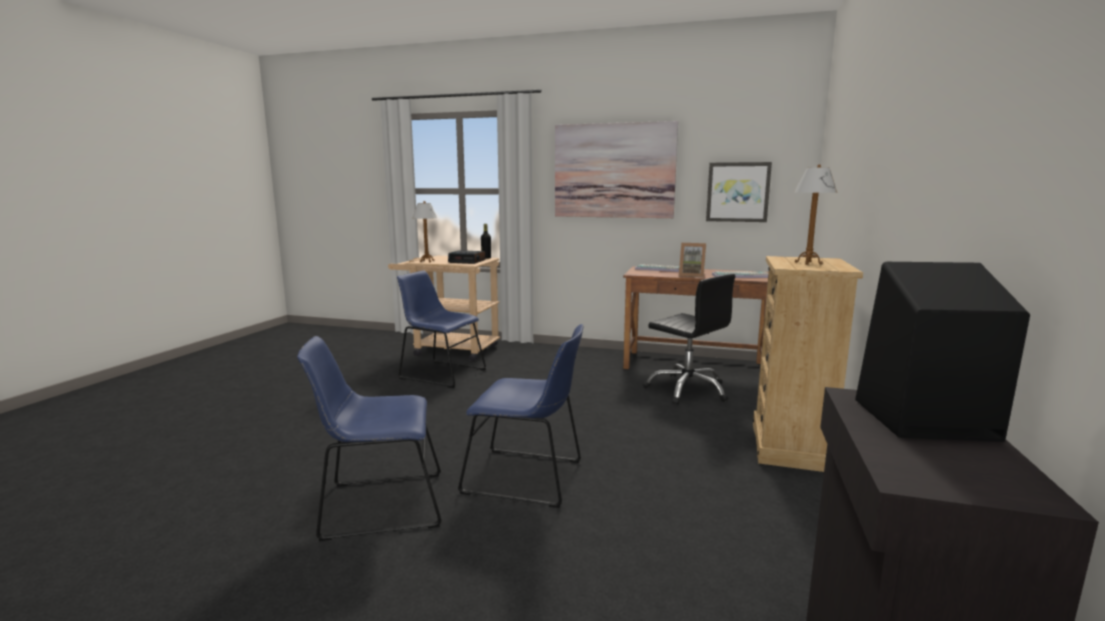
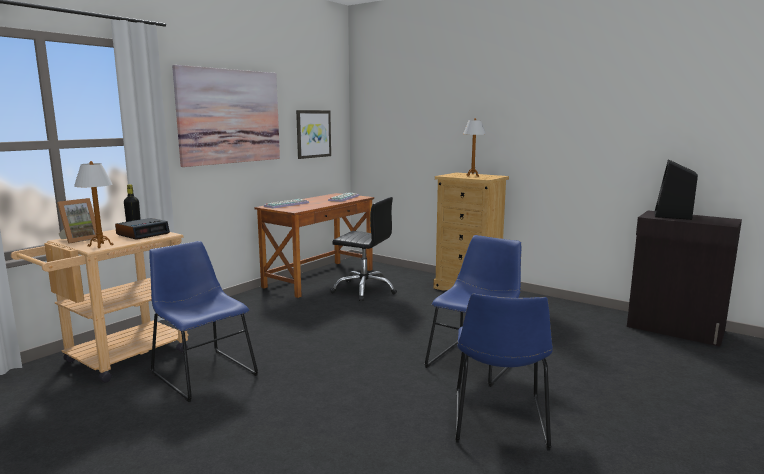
camera: 70 degrees left, 0 degrees up
(440, 373) = (202, 372): blue chair -> blue chair turned 90 degrees clockwise
(687, 390) = (364, 290): black office chair -> black office chair turned 45 degrees clockwise
(691, 275) = (325, 203): picture frame -> picture frame (79, 239)

